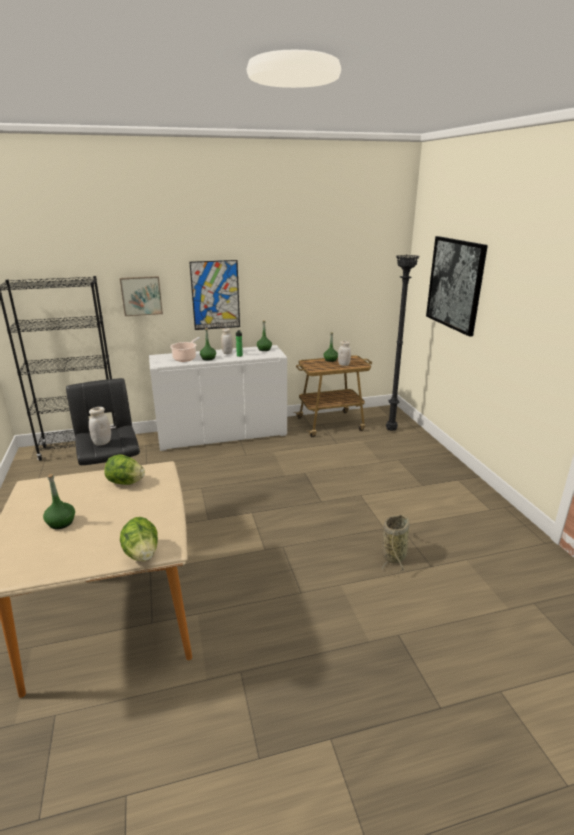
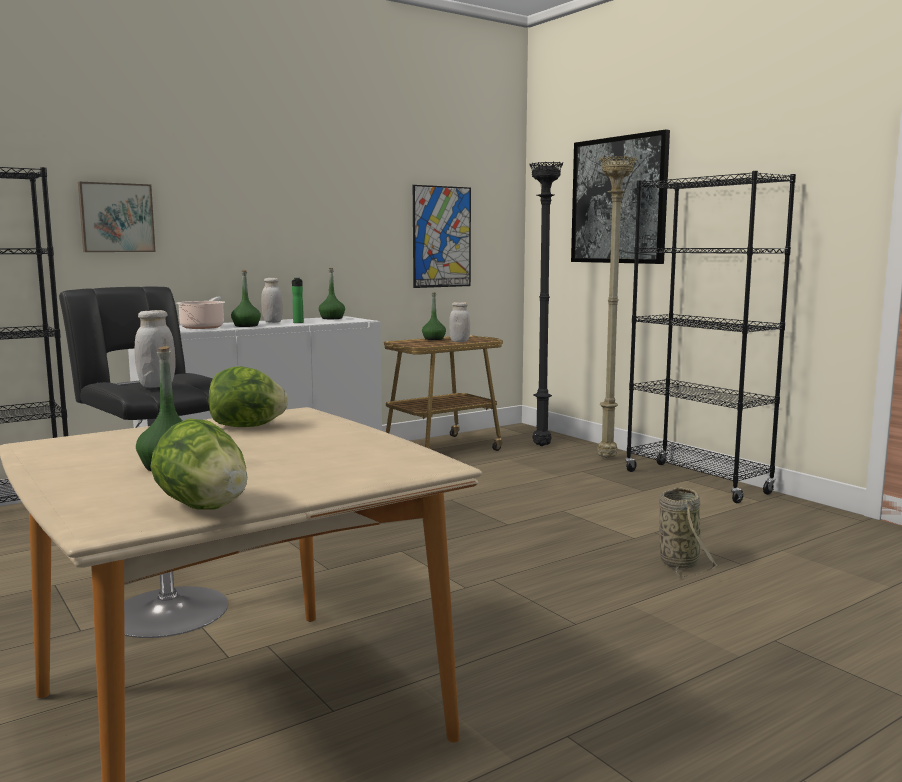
camera: 20 degrees left, 15 degrees down
(142, 554) = (392, 473): lettuce -> lettuce (204, 507)
(215, 295) = (245, 226): picture -> picture (441, 237)
(423, 449) = (607, 458): none -> beige floor lamp
(462, 483) = (696, 482): none -> black bookcase

